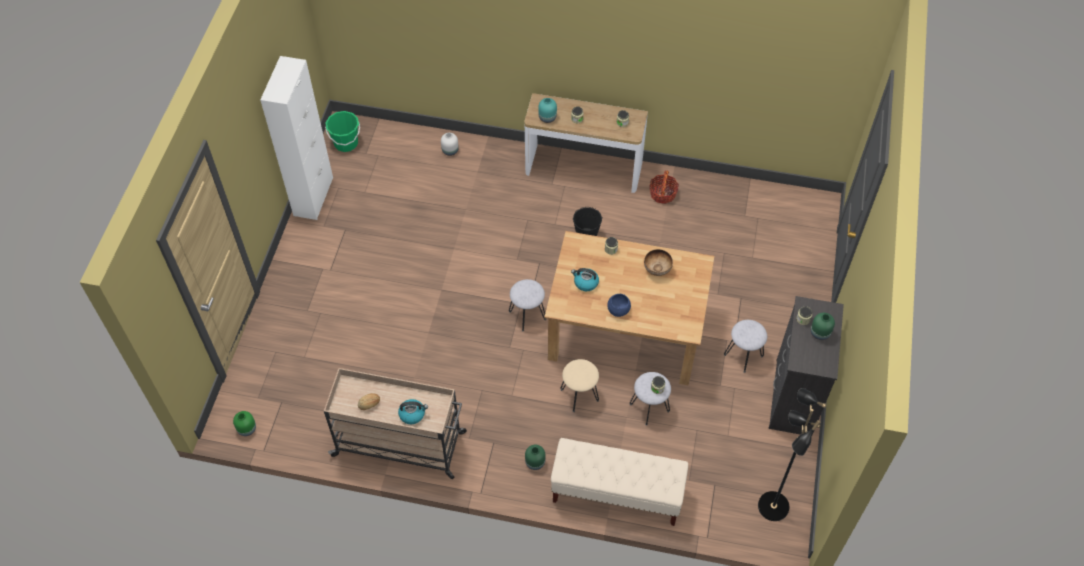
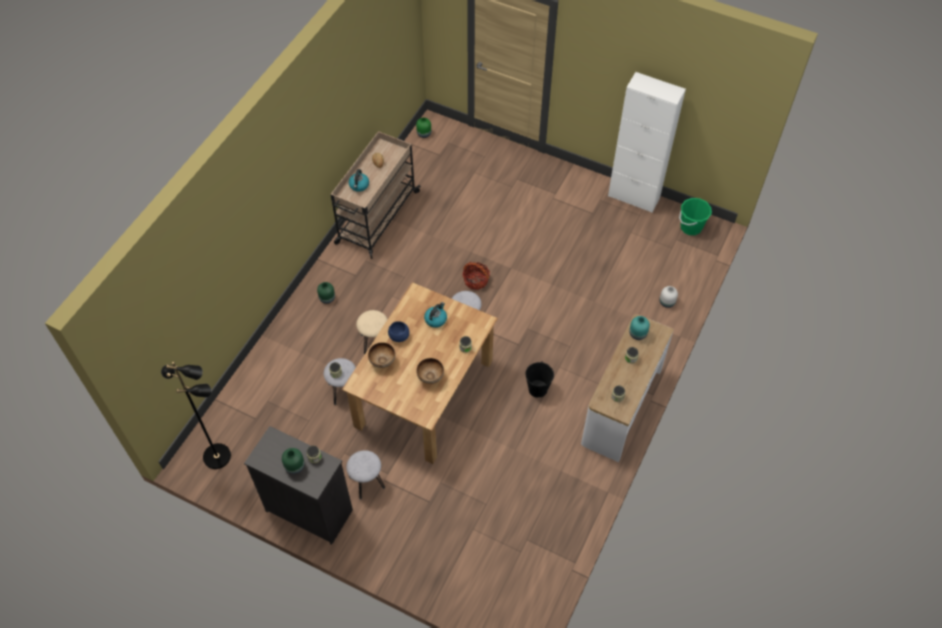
camera: 105 degrees right, 0 degrees up
(616, 493) = (278, 346): beige bench -> none
(654, 316) = (383, 361): none -> bowl
(663, 194) = (573, 470): basket -> basket (476, 280)

